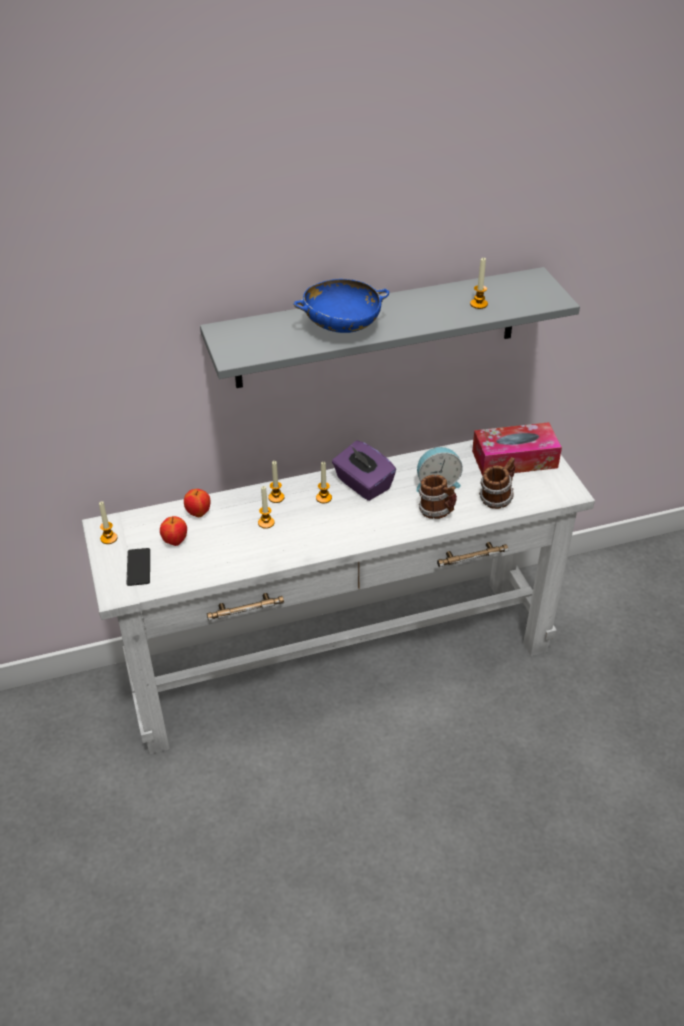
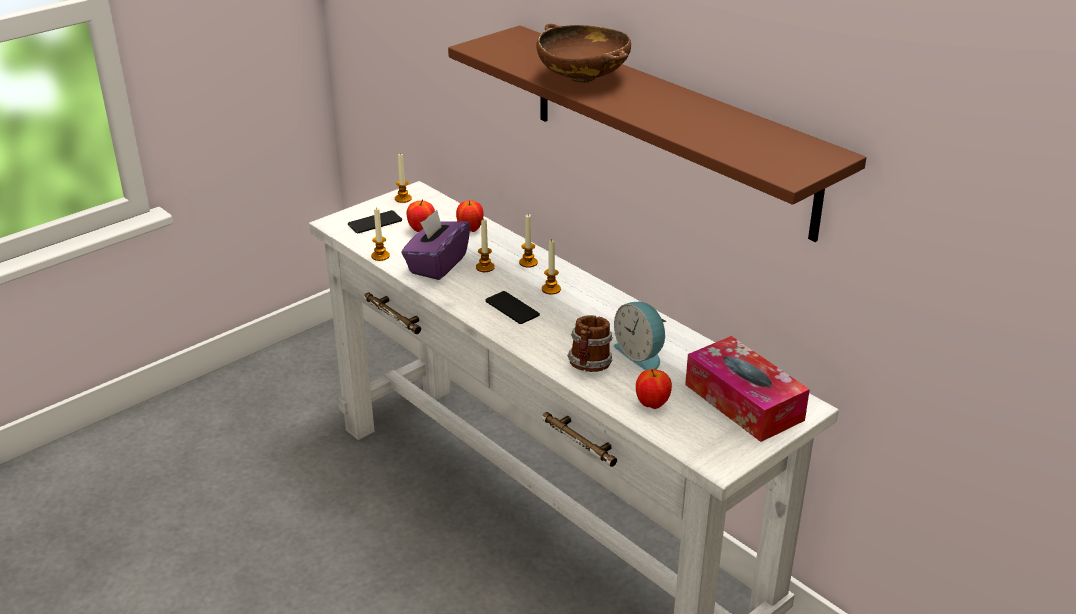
camera: 65 degrees right, 10 degrees down
(337, 526) = (512, 308): none -> phone
(341, 326) = (583, 78): blue bowl -> brown bowl
(363, 484) = (594, 307): purple tissue box -> purple tissue box (437, 264)
(377, 328) = (669, 129): grey shelf -> brown shelf
(478, 304) = (717, 133): candle -> candle (380, 256)
(496, 498) = (652, 404): mug -> apple

